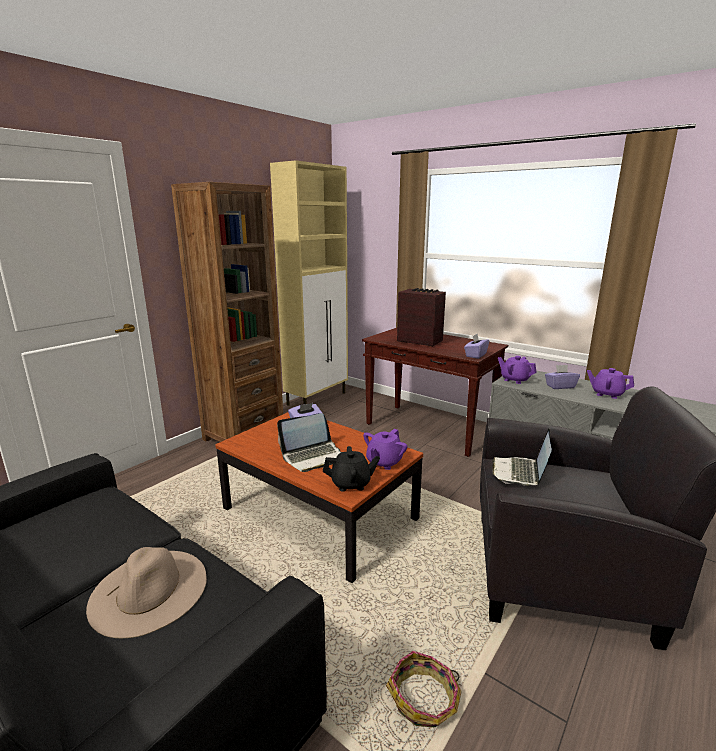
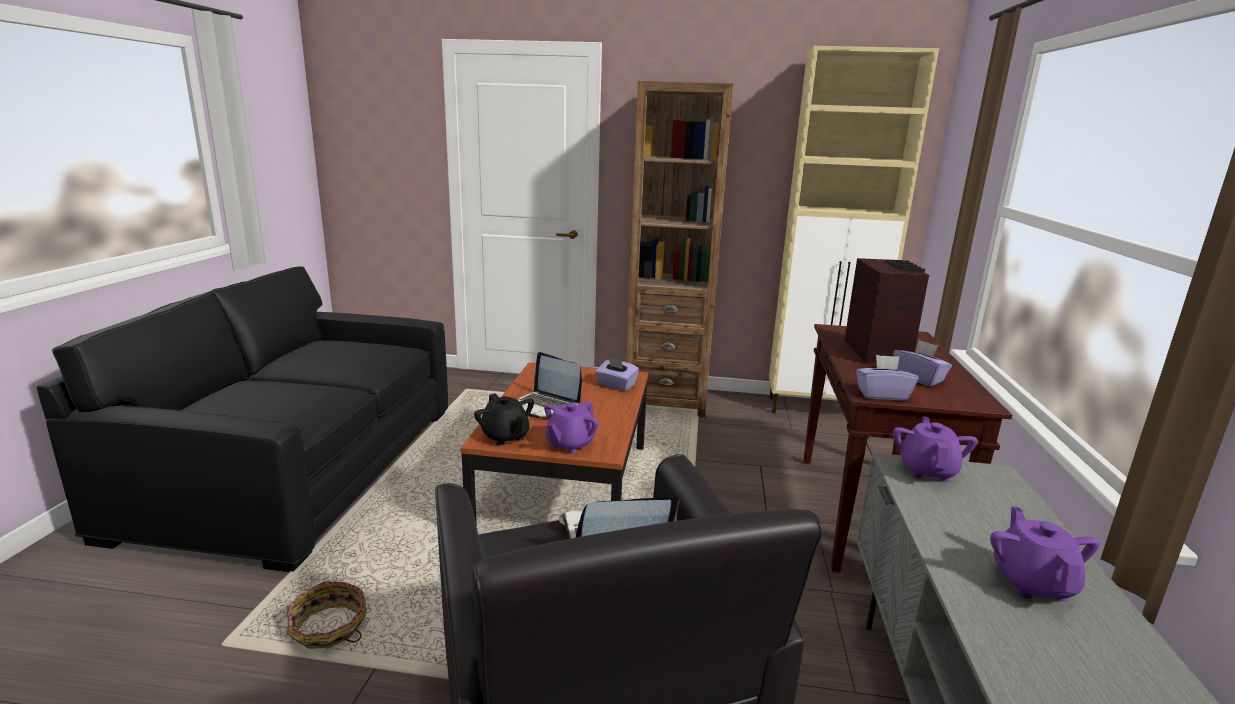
camera: 60 degrees right, 0 degrees up
(149, 590) = (290, 395): beige hat -> none
(384, 462) = (570, 444): purple teapot -> purple teapot turned 60 degrees counterclockwise
(560, 386) = (976, 520): purple tissue box -> purple tissue box (918, 378)

